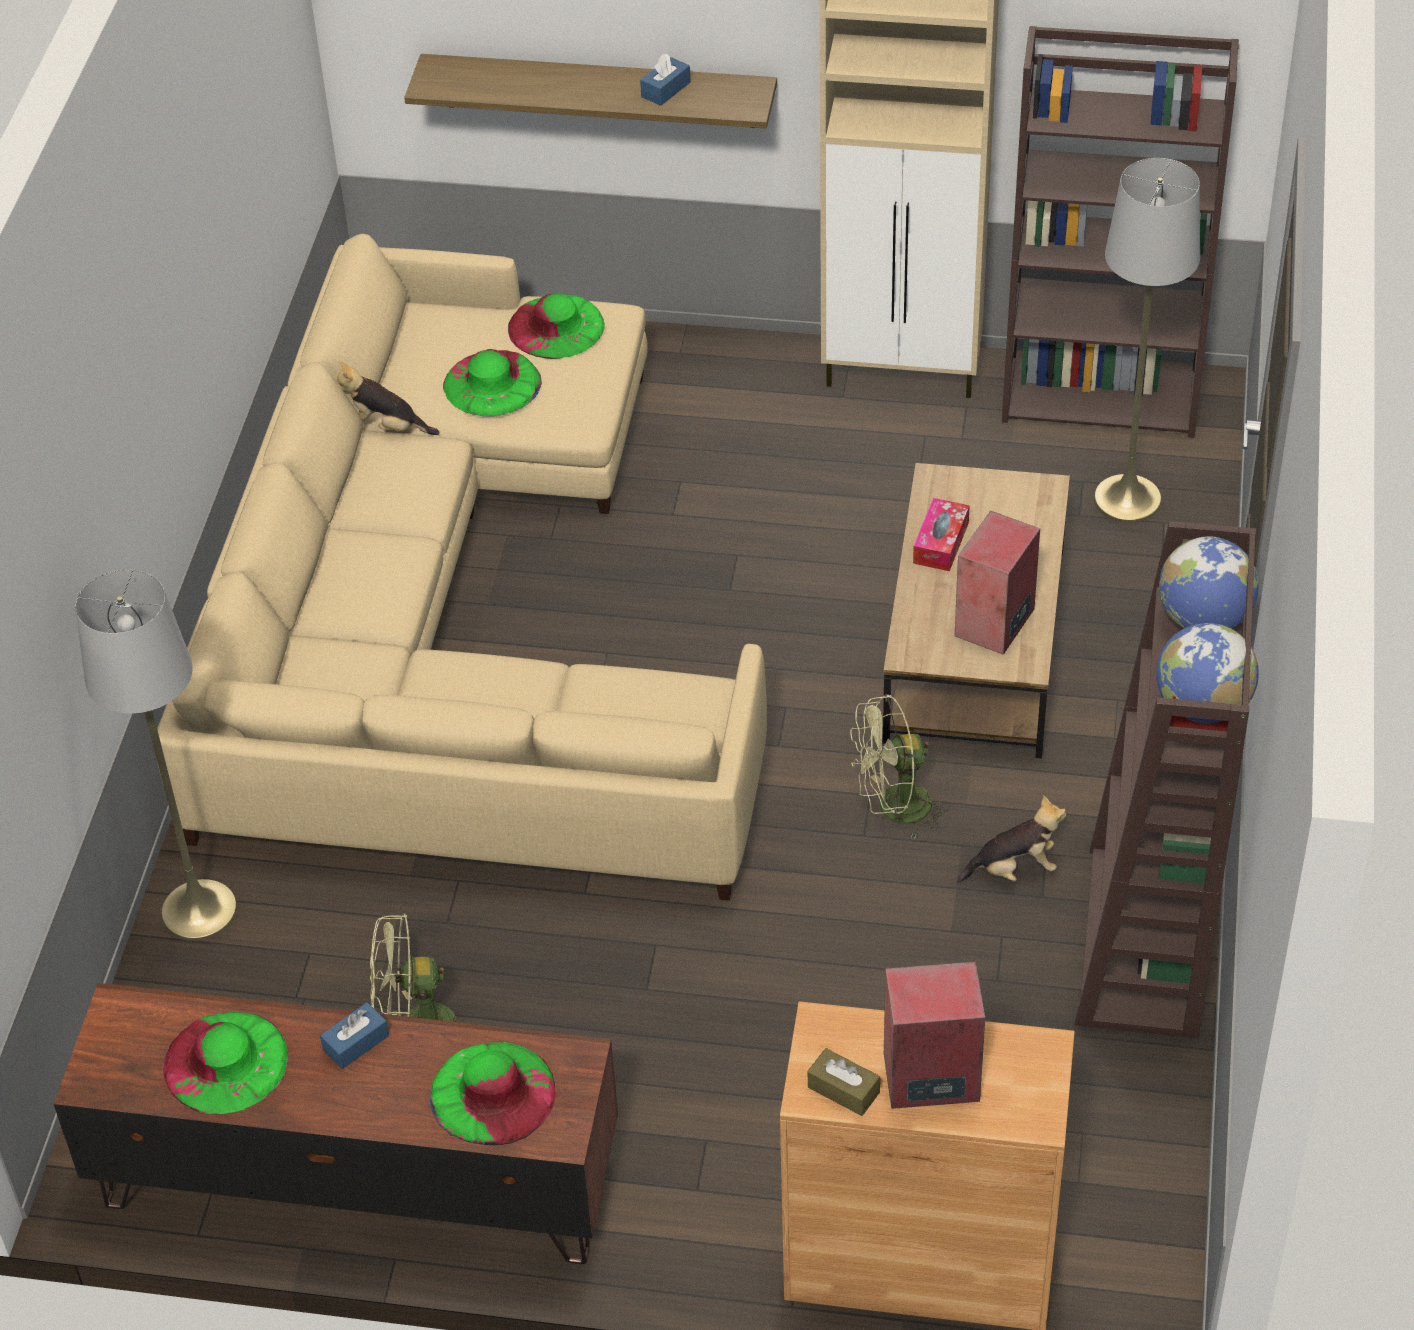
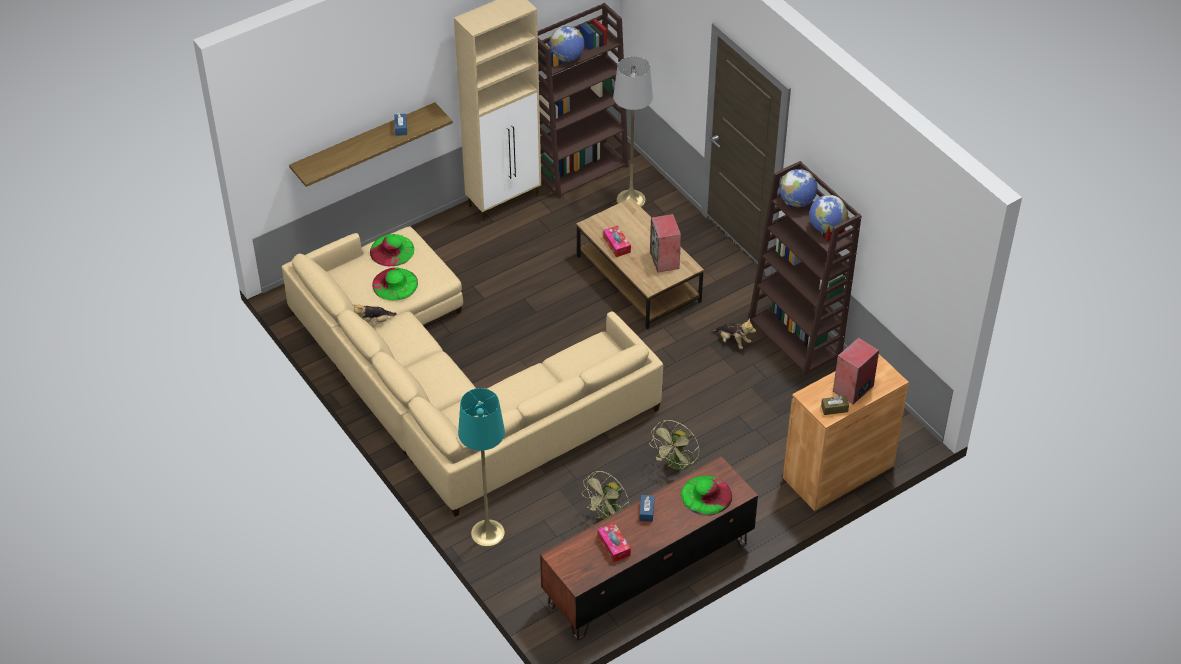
camera: 45 degrees left, 0 degrees up
(199, 910) = (487, 533): grey floor lamp -> turquoise floor lamp
(225, 1062) = (613, 546): green hat -> tissue box
(894, 809) = (675, 347): green fan -> green fan (676, 465)
(1014, 869) = (733, 341): plush toy -> plush toy turned 90 degrees clockwise
(1091, 116) = (567, 57): none -> globe

